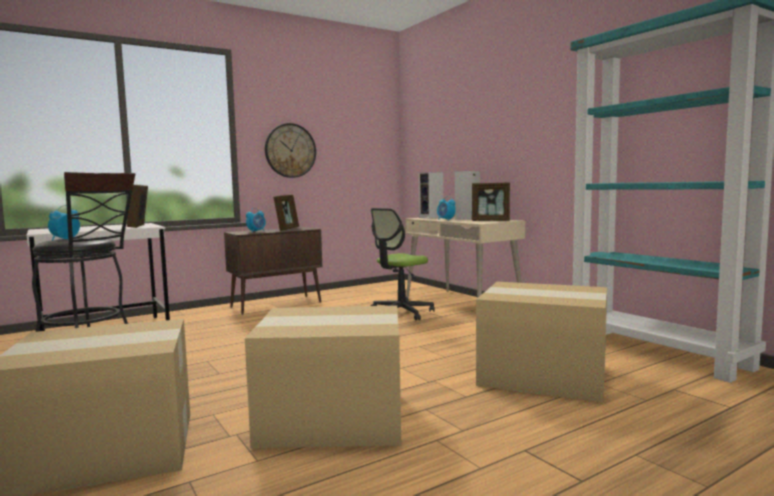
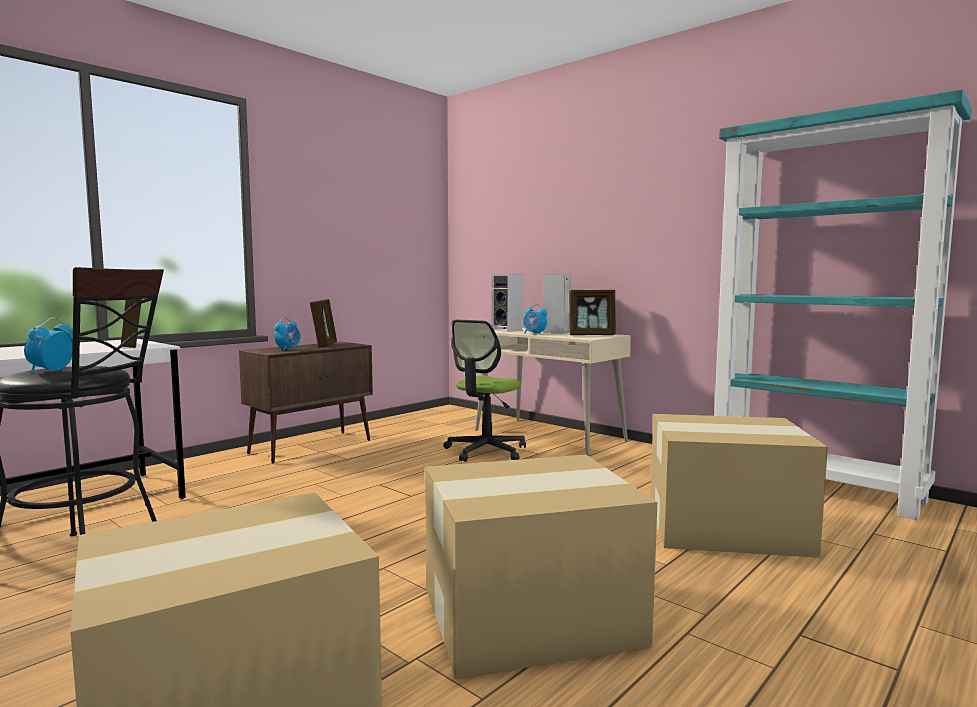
camera: 15 degrees left, 0 degrees up
(290, 150) = (320, 240): wall clock -> none

